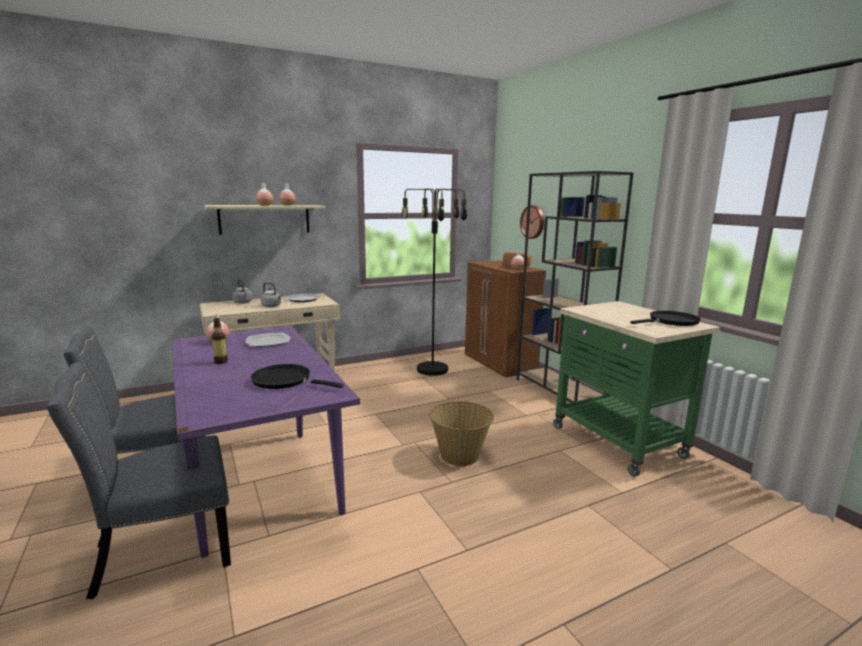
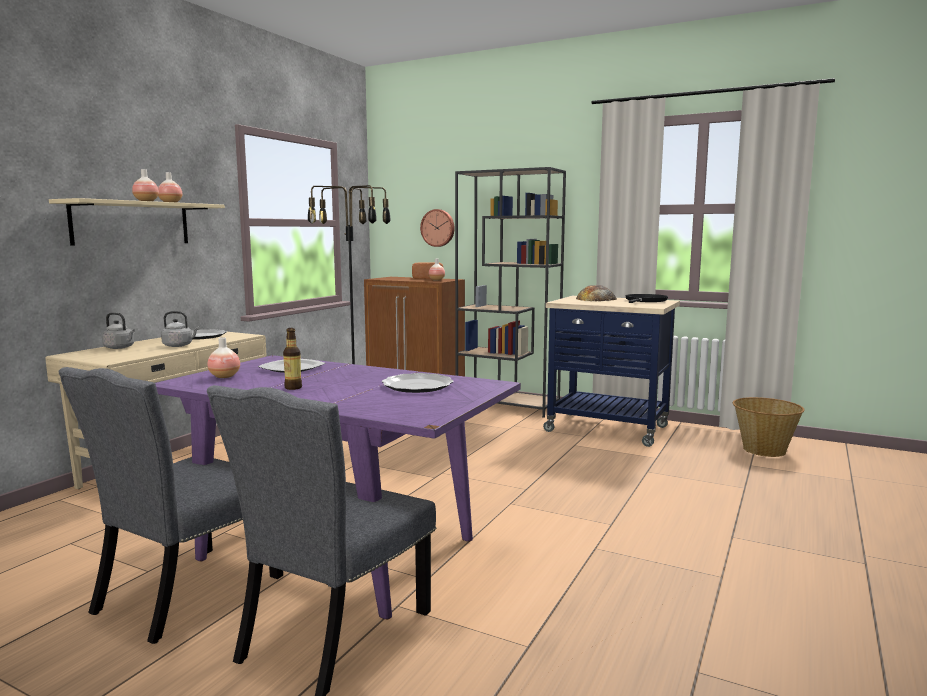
camera: 35 degrees left, 5 degrees down
(285, 381) = (417, 386): black frying pan -> plate
(460, 455) = (501, 470): basket -> basket (764, 450)
(618, 443) = (608, 429): green cart -> blue cart
(626, 310) = (596, 299): none -> bread

